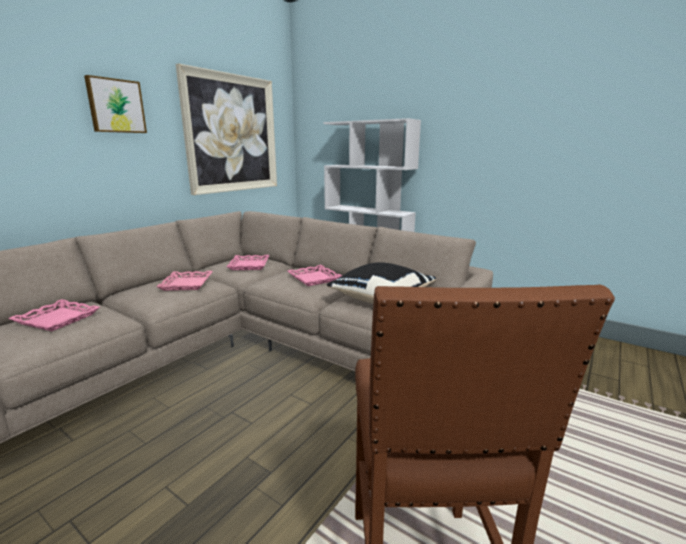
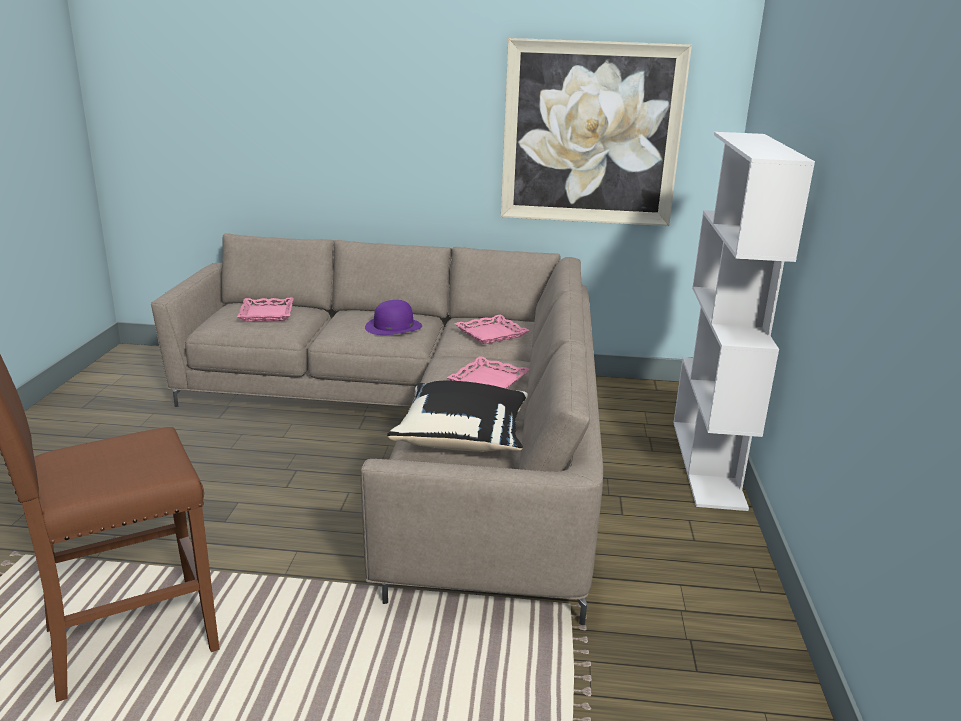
camera: 60 degrees right, 5 degrees up
(116, 106) = (419, 98): picture -> none
(187, 284) = (393, 326): pink tray -> purple hat

